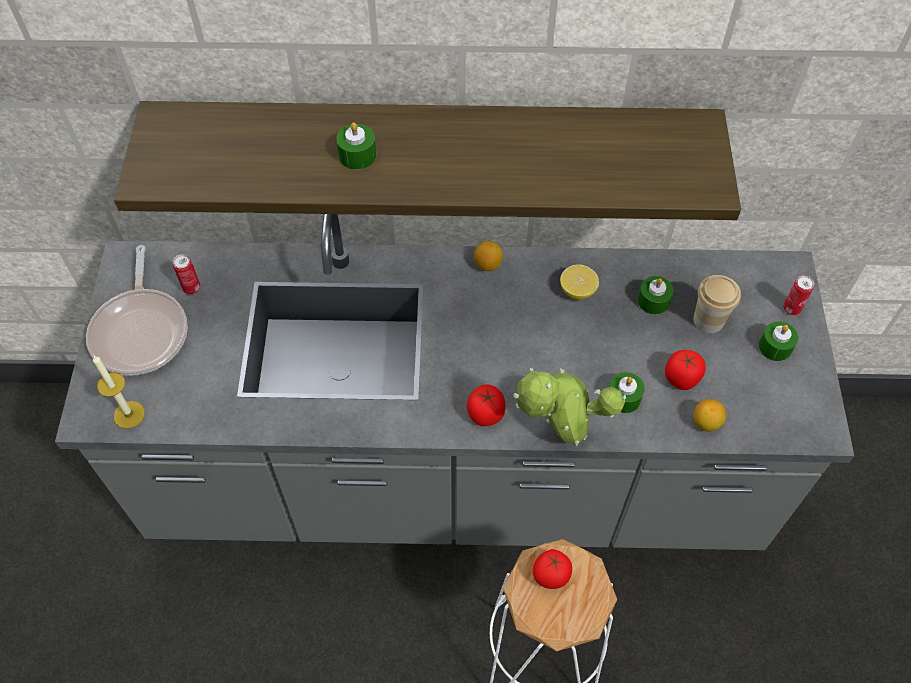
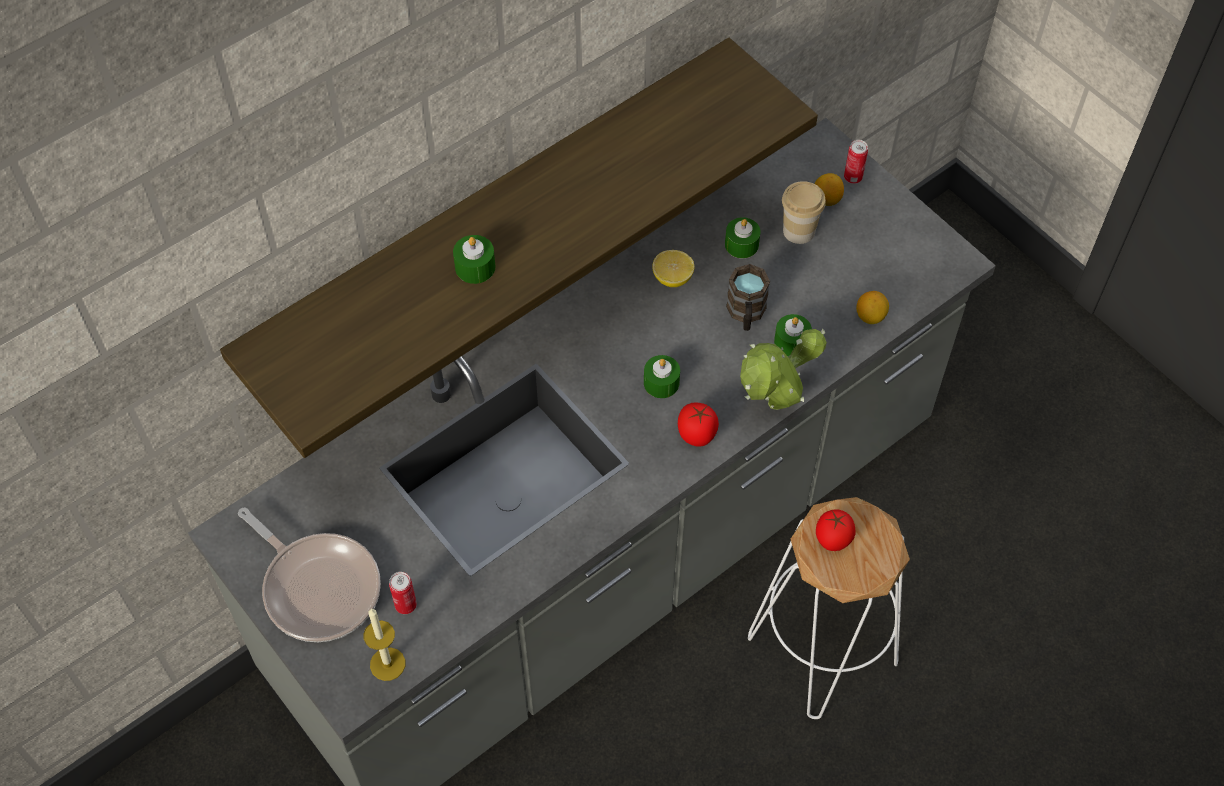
camera: 40 degrees left, 0 degrees up
(192, 288) = (324, 515): can -> can (405, 605)
(488, 264) = (575, 307): lemon -> lemon (826, 199)
(608, 353) = (746, 314): none -> brown mug
(681, 379) = (821, 295): tomato -> none
(775, 347) = (867, 218): green candle -> green candle (661, 383)

